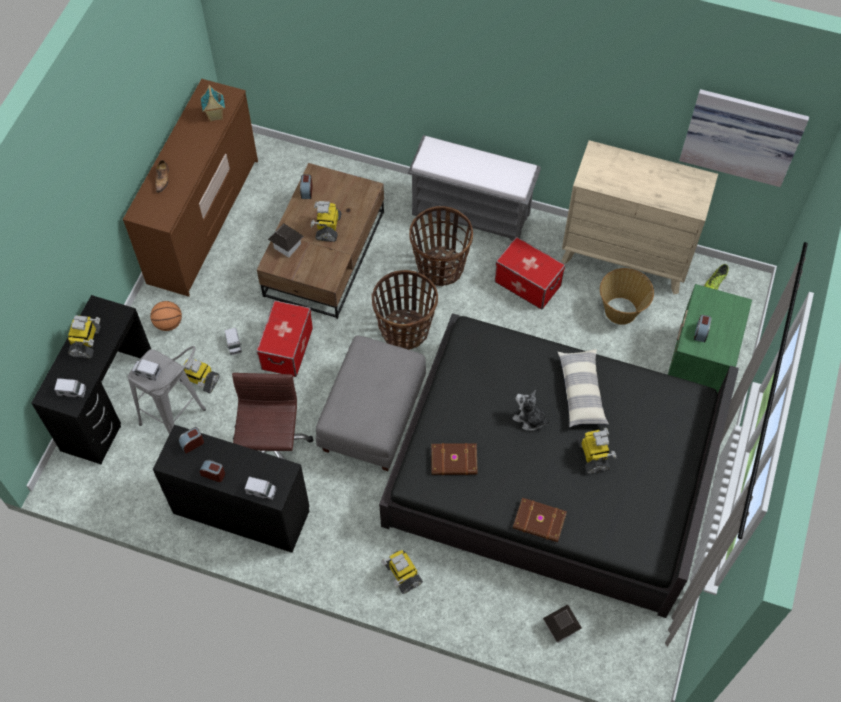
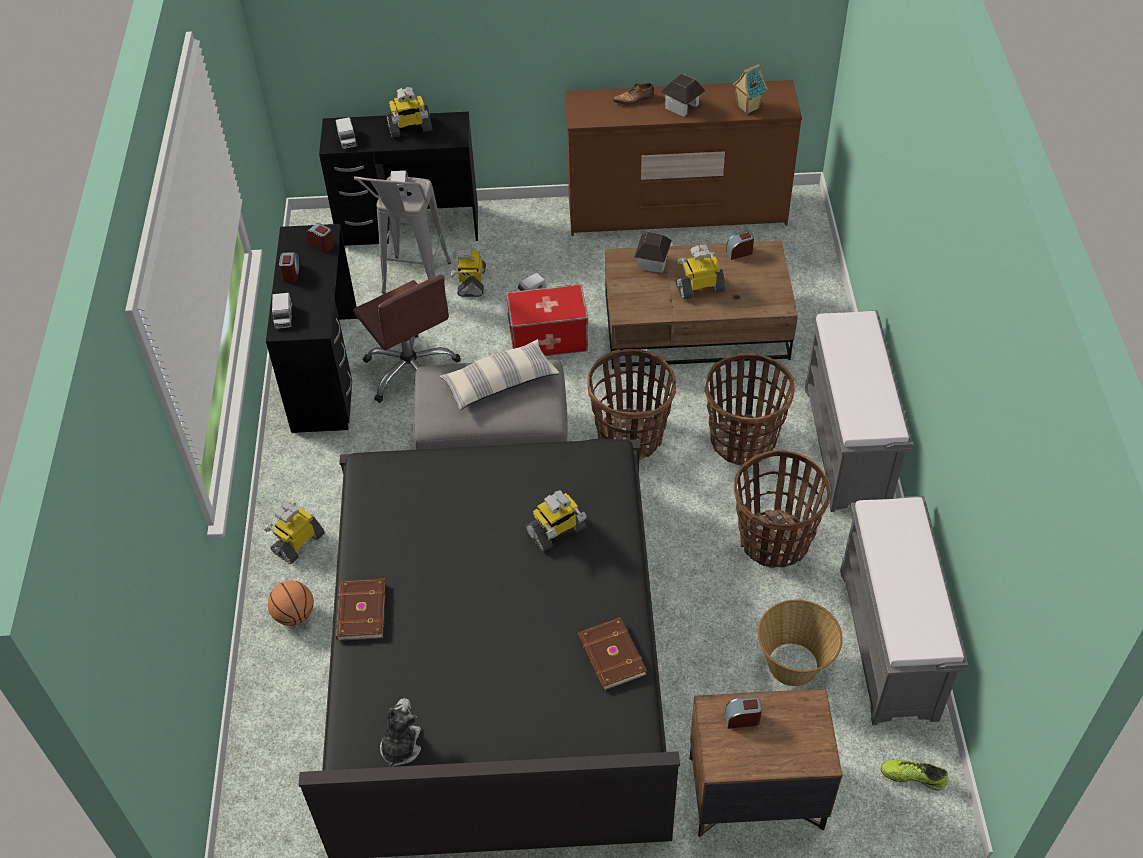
camera: 70 degrees right, 10 degrees down
(168, 323) = (529, 233): basketball -> basketball (294, 615)
(272, 450) = (411, 371): brown office chair -> brown office chair turned 75 degrees clockwise
(454, 461) = (413, 497): brown book -> brown book (610, 656)
(528, 283) = (774, 541): storage box -> basket
(529, 419) = (507, 556): plush toy -> plush toy (400, 746)
(560, 628) = (277, 733): toy house -> toy house (682, 106)
(581, 392) = (575, 602): pillow -> pillow (500, 383)
(593, 456) = (482, 645): toy robot -> toy robot (556, 531)
(625, 256) = (889, 644): beige dresser -> grey bench
(698, 365) = (754, 793): green nightstand -> brown nightstand
(742, 134) = (1026, 572): picture -> none

